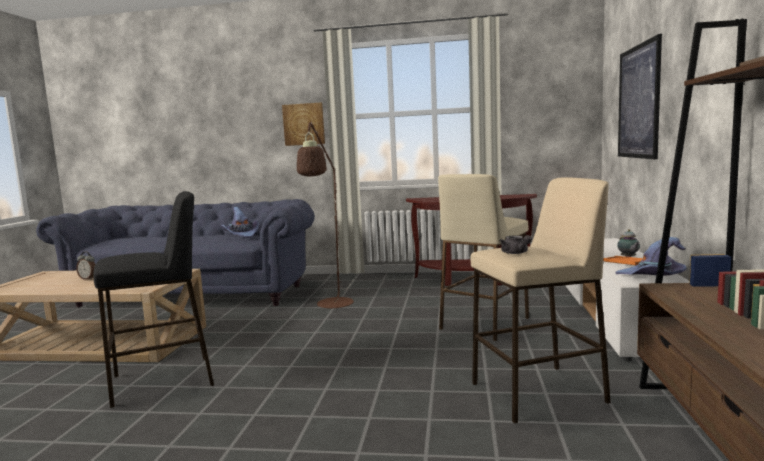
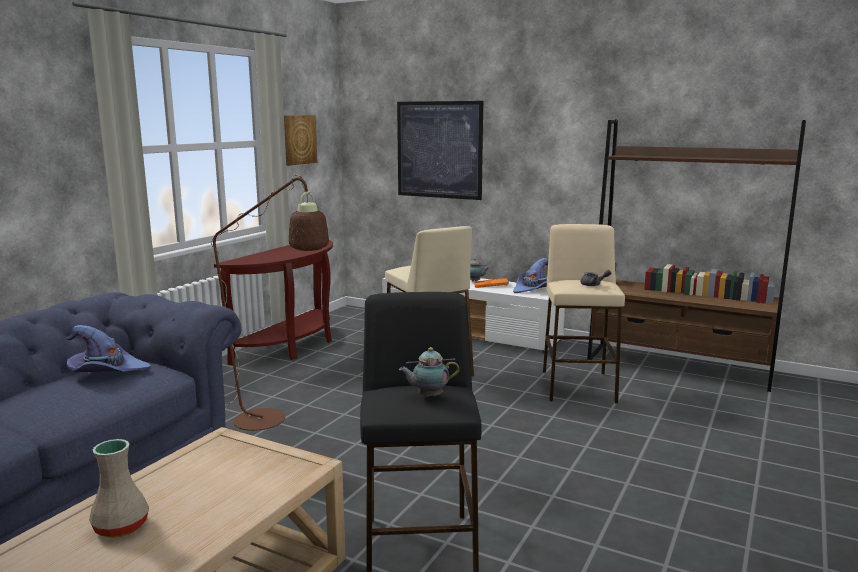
camera: 70 degrees left, 5 degrees up
(88, 278) = (121, 526): alarm clock -> beige vase
(130, 257) = (428, 396): none -> teapot
(304, 124) = (49, 163): picture -> picture (298, 139)

